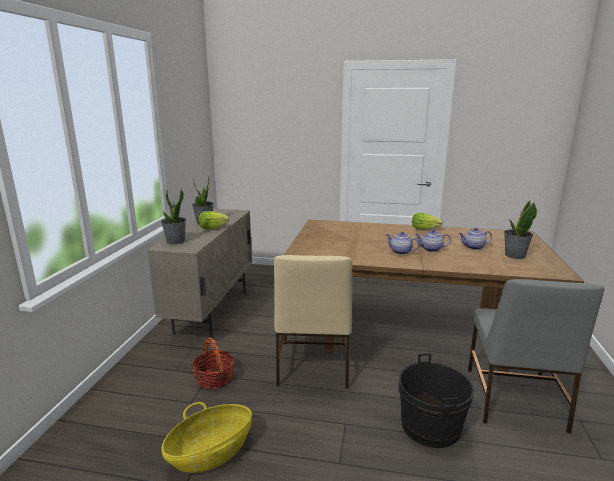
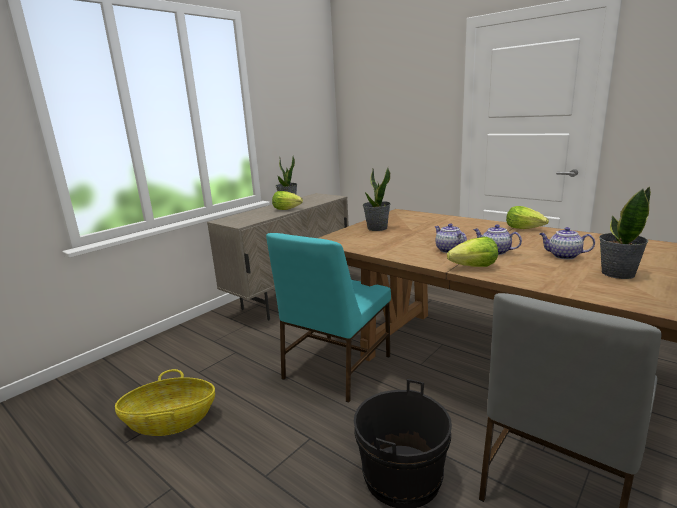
camera: 30 degrees right, 0 degrees up
(175, 241) = (238, 217): potted plant -> potted plant (377, 228)
(214, 378) = (236, 356): basket -> none
(312, 364) = (335, 368): beige chair -> turquoise chair
(435, 263) = (474, 267): none -> lettuce

